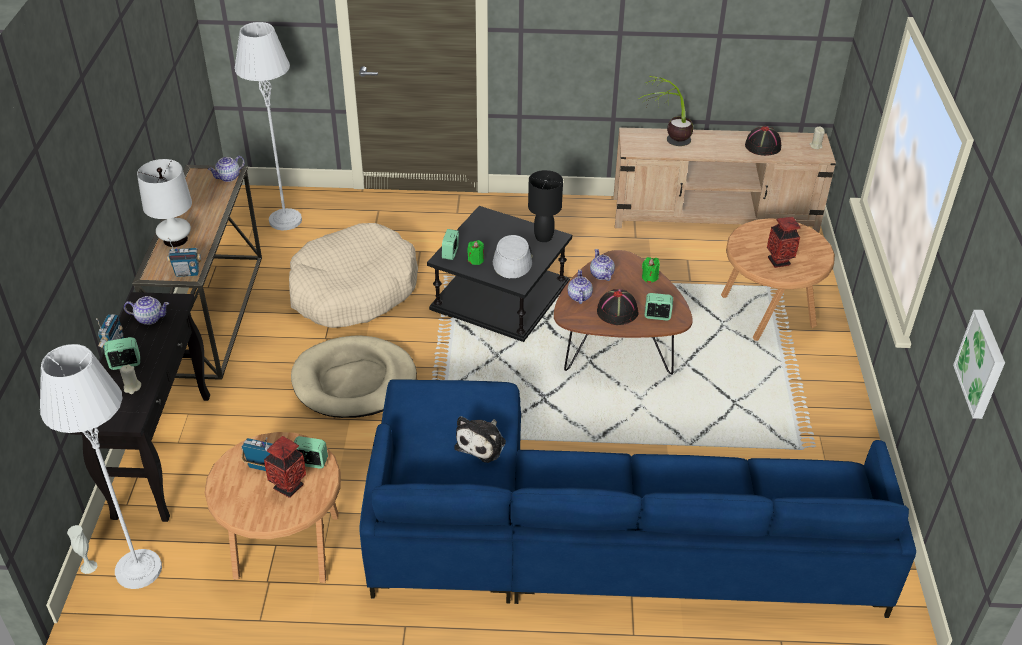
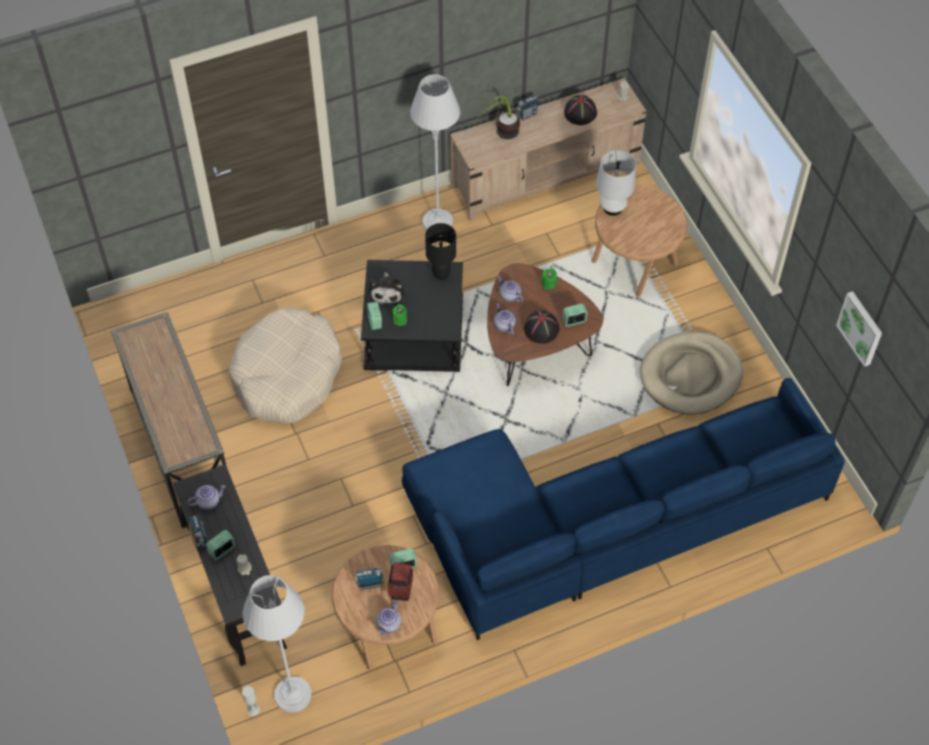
camera: 25 degrees left, 15 degrees up
(175, 240) = (165, 415): white table lamp -> white table lamp (612, 208)
(187, 273) = (203, 445): radio -> radio (527, 115)
(229, 177) = (160, 330): teapot -> teapot (389, 624)
(285, 220) = (175, 323): grey floor lamp -> grey floor lamp (437, 222)
(354, 381) = (347, 465): beige dog bed -> beige dog bed (690, 375)
(482, 443) = (510, 493): plush toy -> plush toy (387, 292)
(512, 259) = (429, 308): grey hat -> none
(779, 261) = (645, 234): vase -> none

